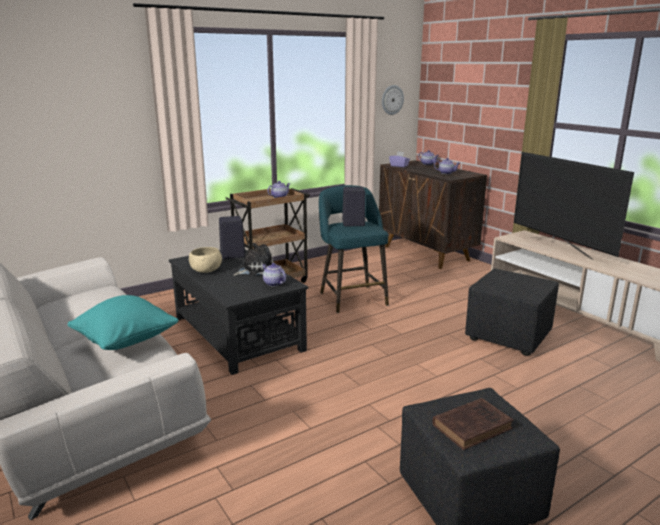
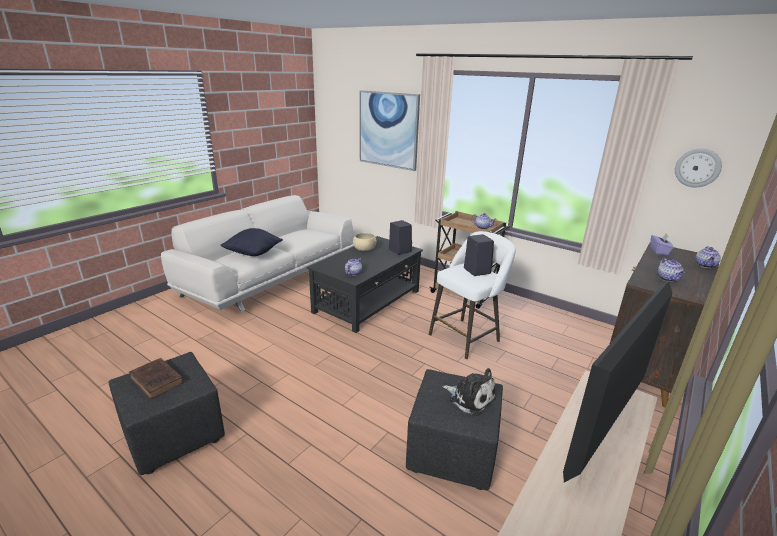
camera: 70 degrees right, 5 degrees up
(87, 115) = (388, 130): none -> picture
(126, 342) = (253, 254): turquoise pillow -> black pillow
(255, 270) = (376, 263): plush toy -> plush toy (470, 398)
(352, 298) = (466, 337): turquoise stool -> white stool

